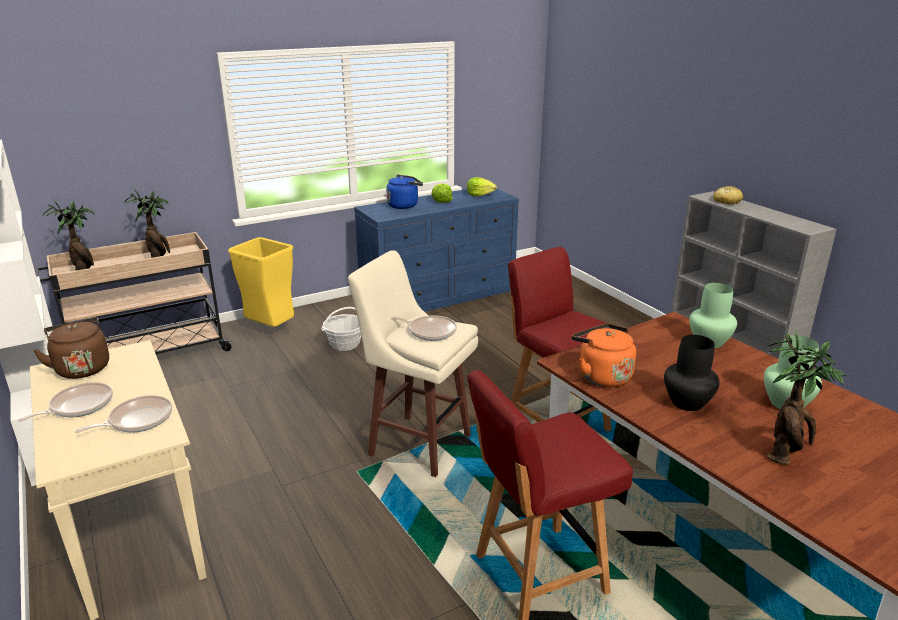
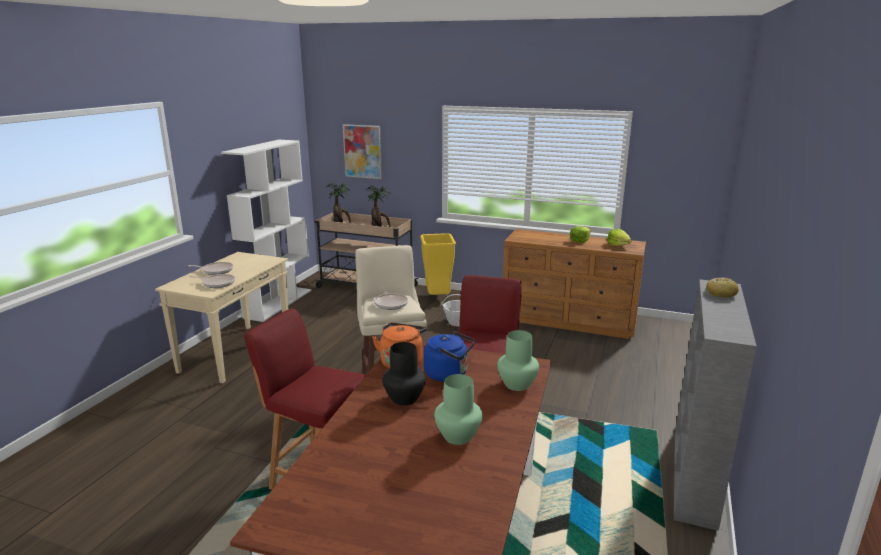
camera: 50 degrees right, 5 degrees down
(82, 368) = (247, 258): brown kettle -> none
(83, 142) = (363, 151): none -> picture
(404, 205) = (547, 236): blue kettle -> blue kettle (449, 374)
(439, 296) = (569, 321): blue dresser -> brown dresser
(786, 453) = (378, 450): potted plant -> none

